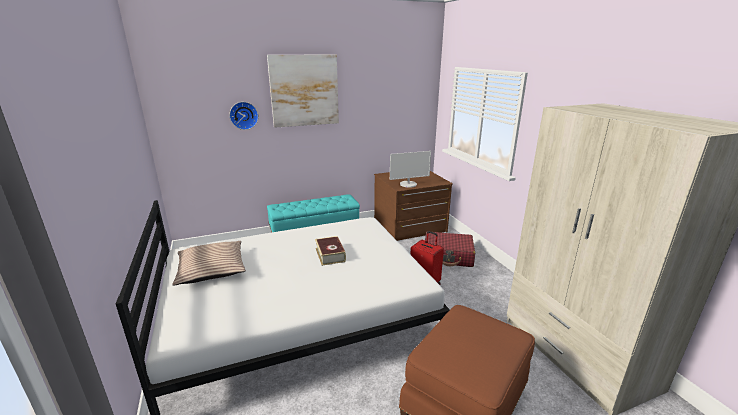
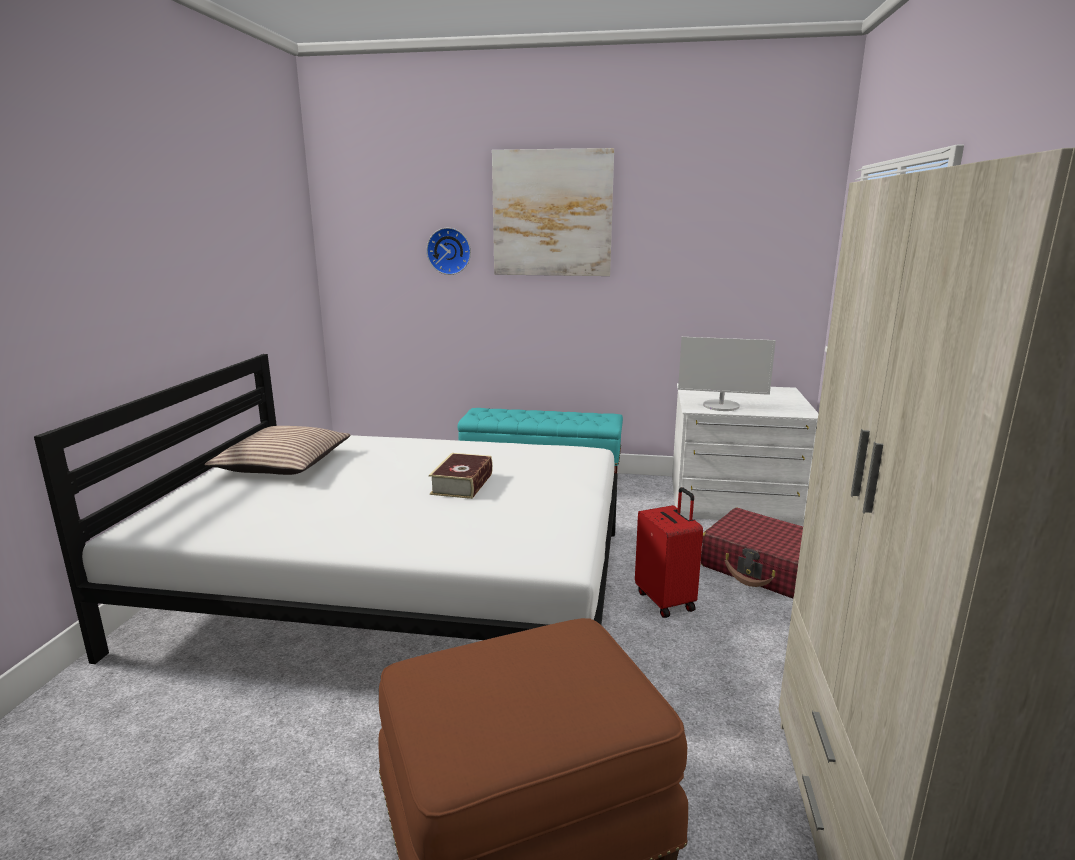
camera: 30 degrees right, 5 degrees down
(410, 226) = (733, 501): brown dresser -> white dresser

